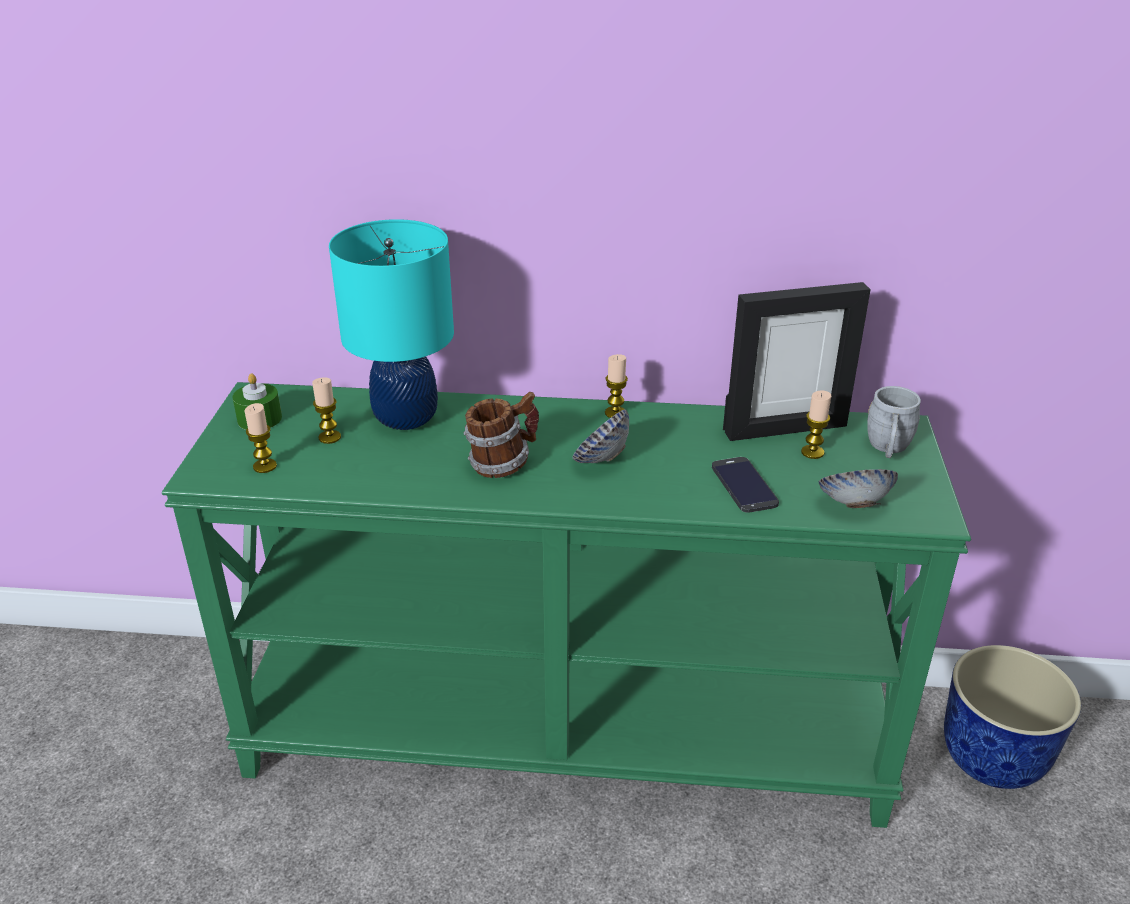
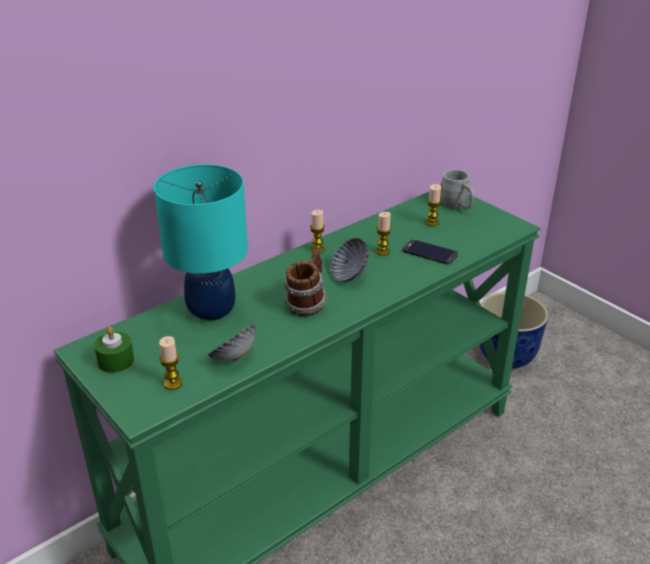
camera: 45 degrees left, 0 degrees up
(329, 437) = (183, 345): candle -> candle (382, 251)
(784, 428) = (403, 217): picture frame -> none
(853, 505) = (483, 237): bowl -> bowl (234, 357)

